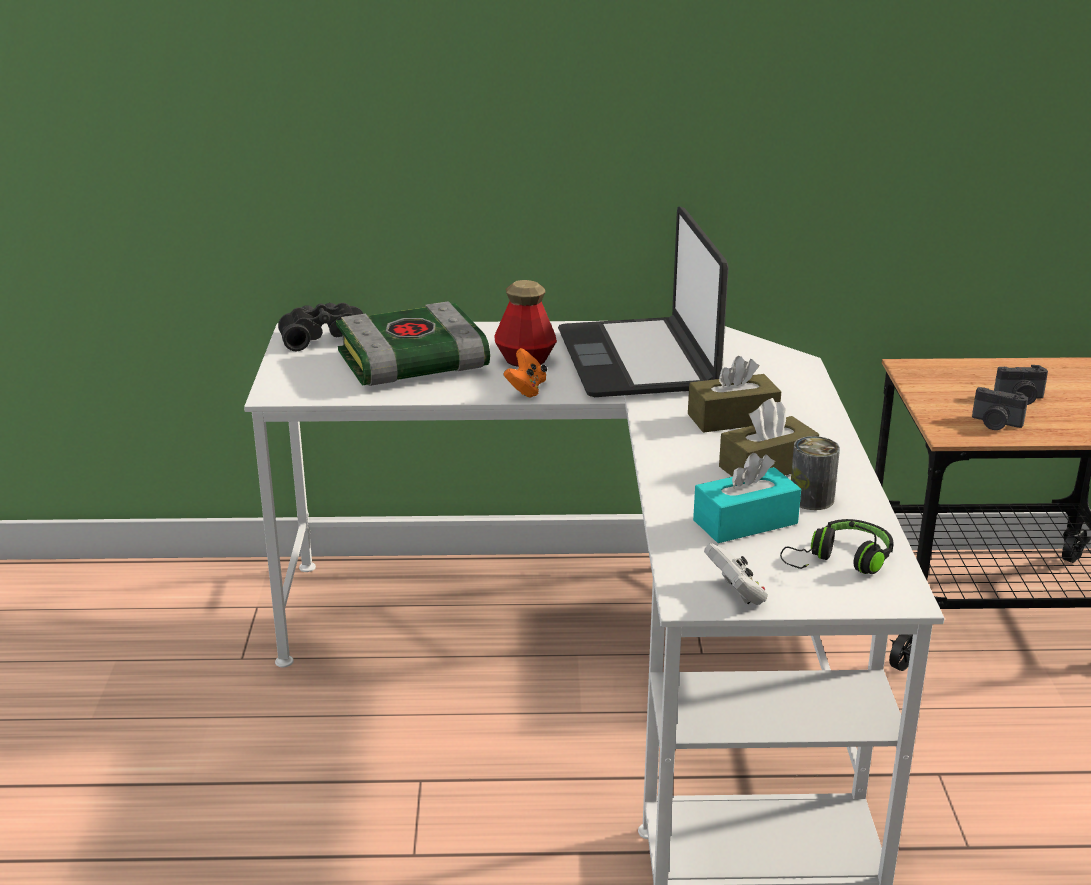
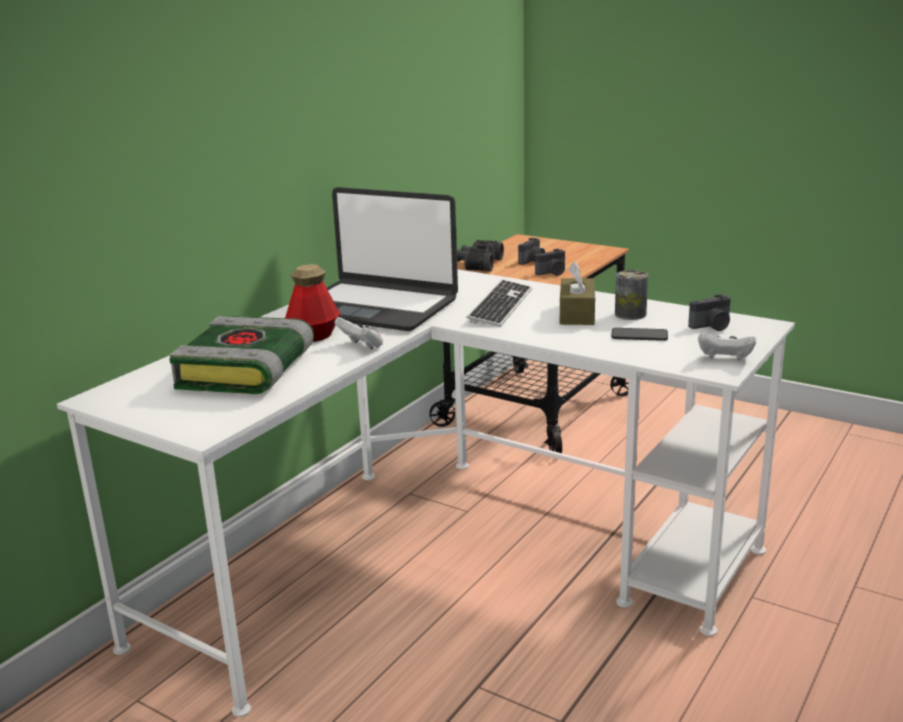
camera: 55 degrees left, 5 degrees down
(323, 337) = (129, 391): black binoculars -> black binoculars (478, 264)
(526, 389) = (361, 346): orange game controller -> white game controller
(732, 418) = (501, 306): brown tissue box -> keyboard
(745, 522) = (639, 335): turquoise tissue box -> phone
(841, 561) = (712, 326): black headphones -> camera

